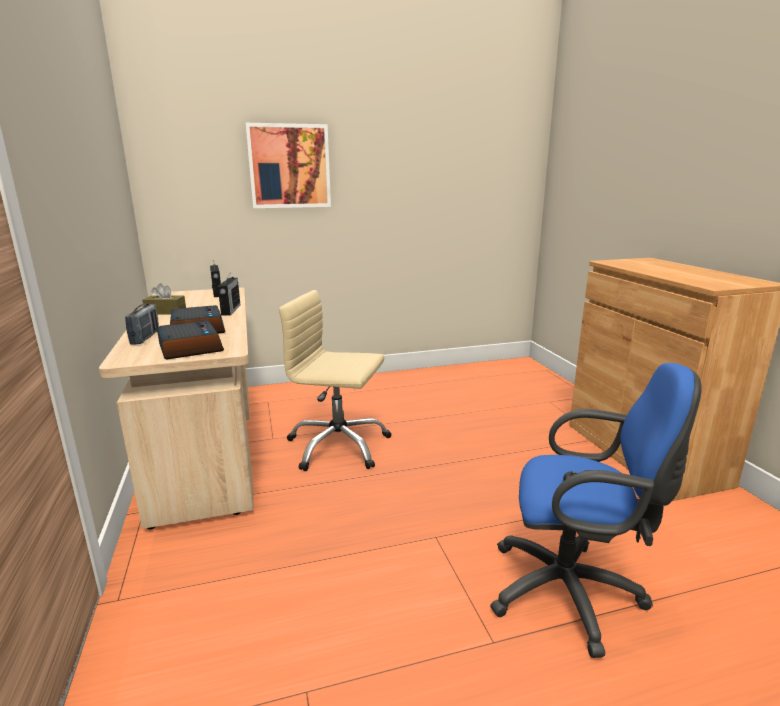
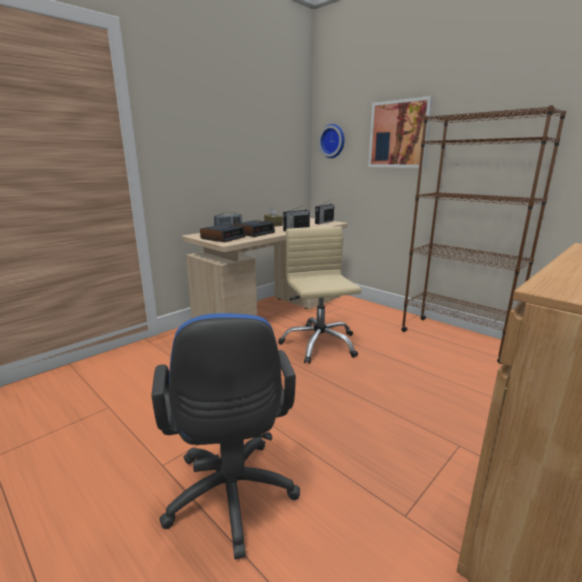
camera: 60 degrees right, 0 degrees up
(178, 172) = (333, 141): none -> wall clock
(410, 380) = (456, 338): none -> brown bookcase

